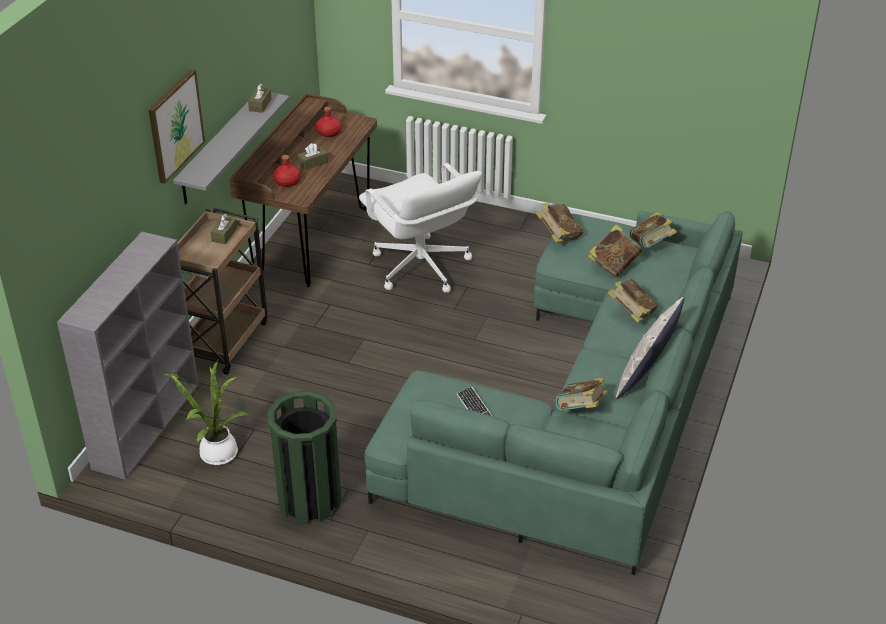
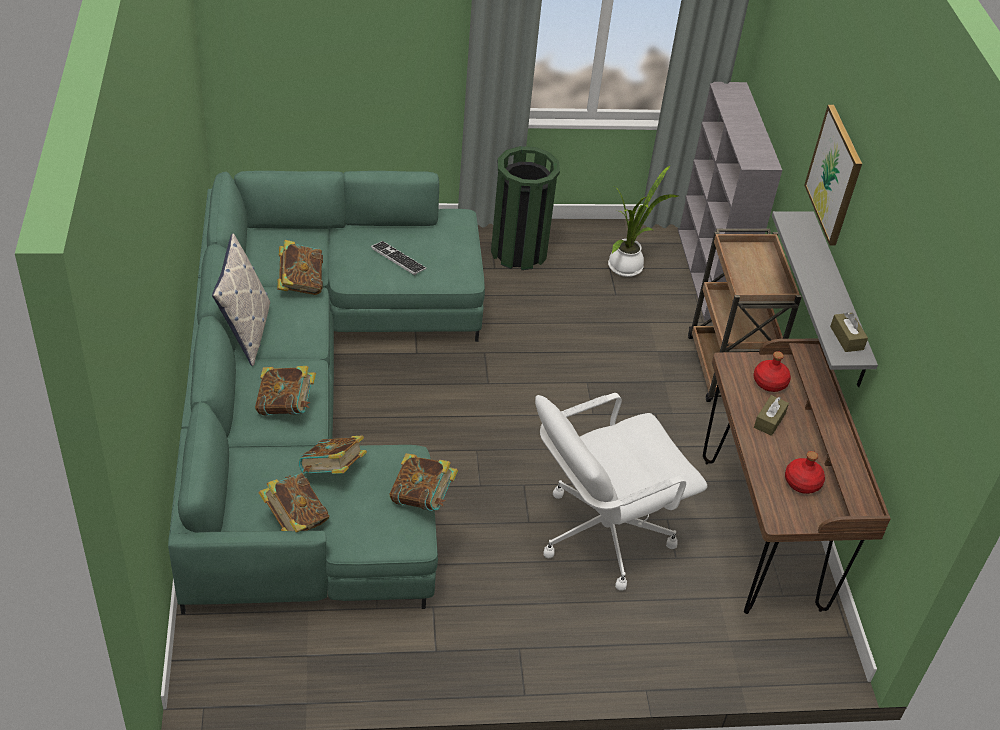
camera: 150 degrees right, 5 degrees up
(224, 235) = (755, 284): brown tissue box -> none
(420, 268) = (602, 533): white office chair -> white office chair turned 60 degrees counterclockwise

